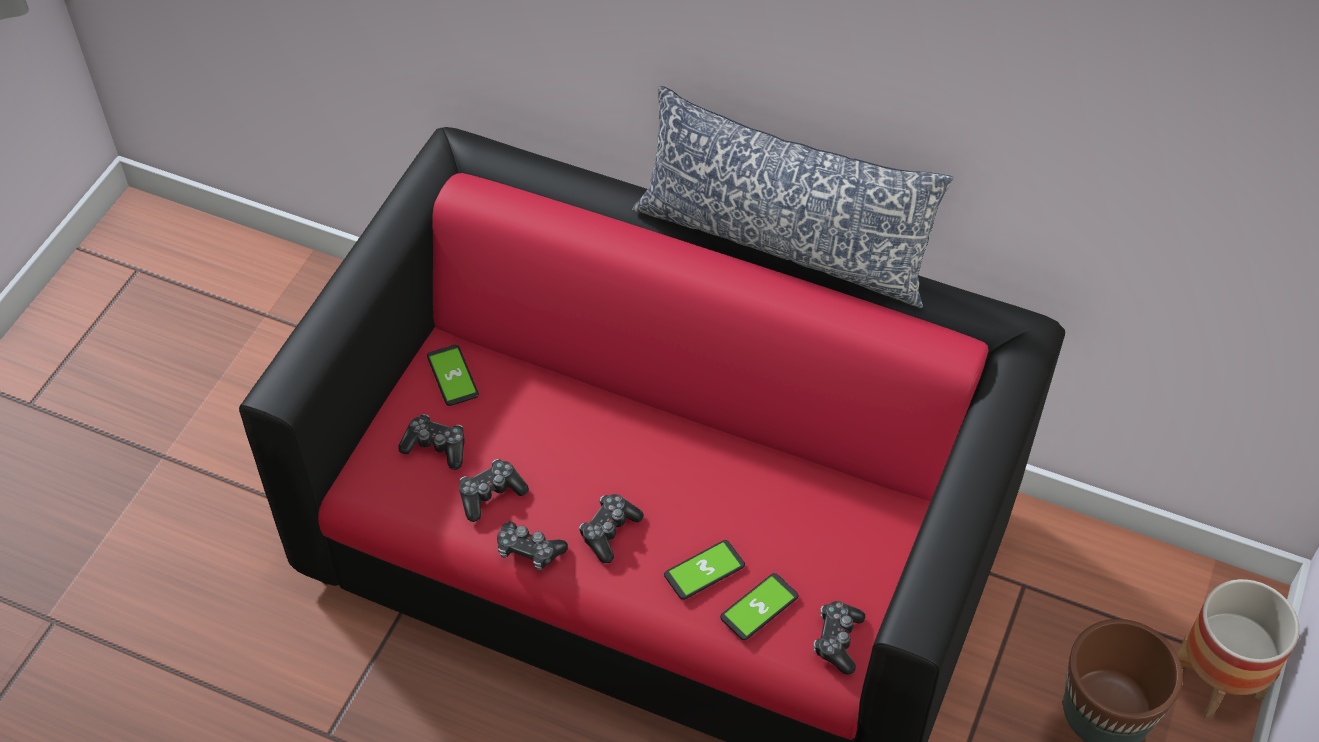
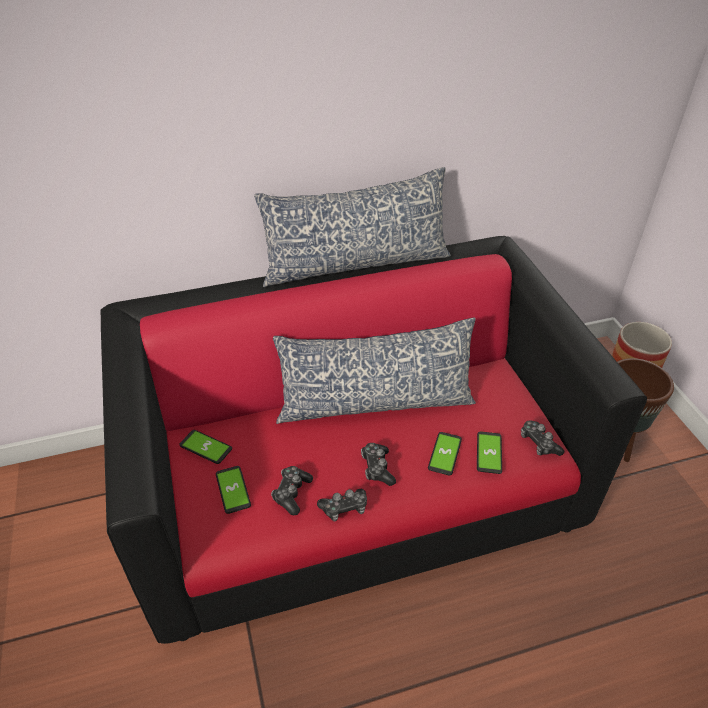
camera: 40 degrees left, 10 degrees down
(436, 447) = (233, 490): game controller -> phone
(691, 450) = (375, 403): none -> pillow

